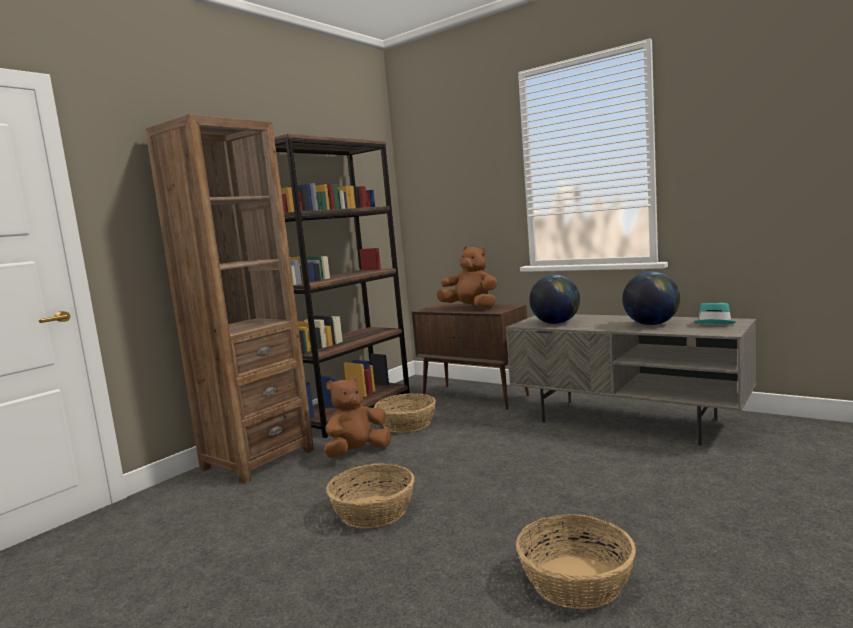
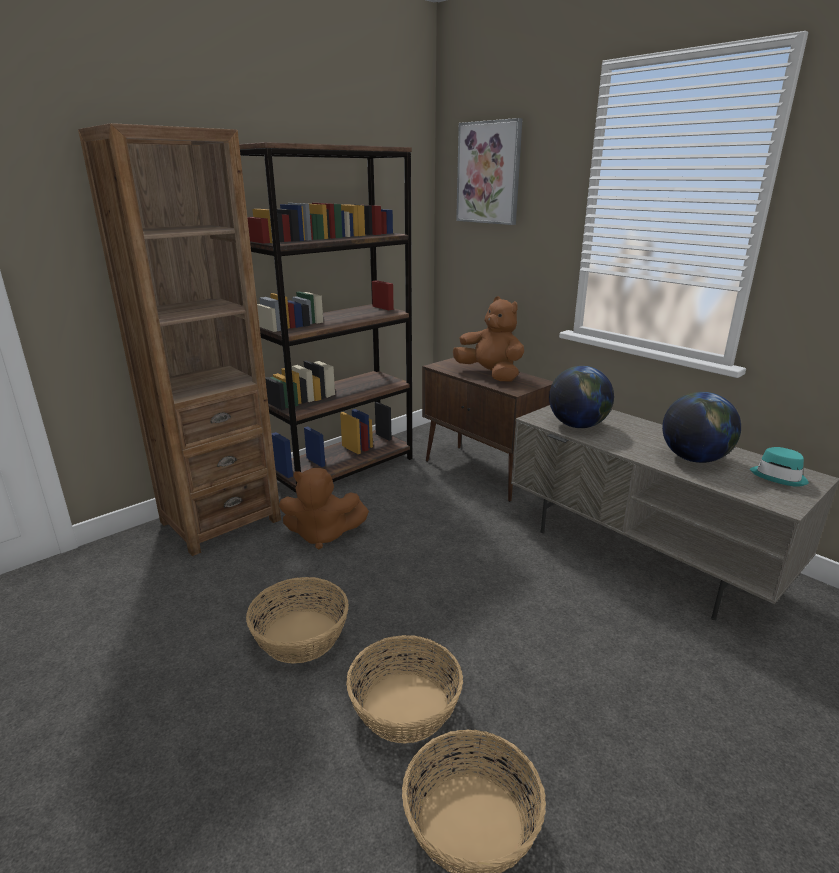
camera: 10 degrees right, 15 degrees up
(357, 452) = (322, 535): brown plush toy -> brown plush toy turned 150 degrees counterclockwise
(407, 424) = (392, 501): basket -> basket (405, 706)
(441, 160) = (489, 173): none -> picture

